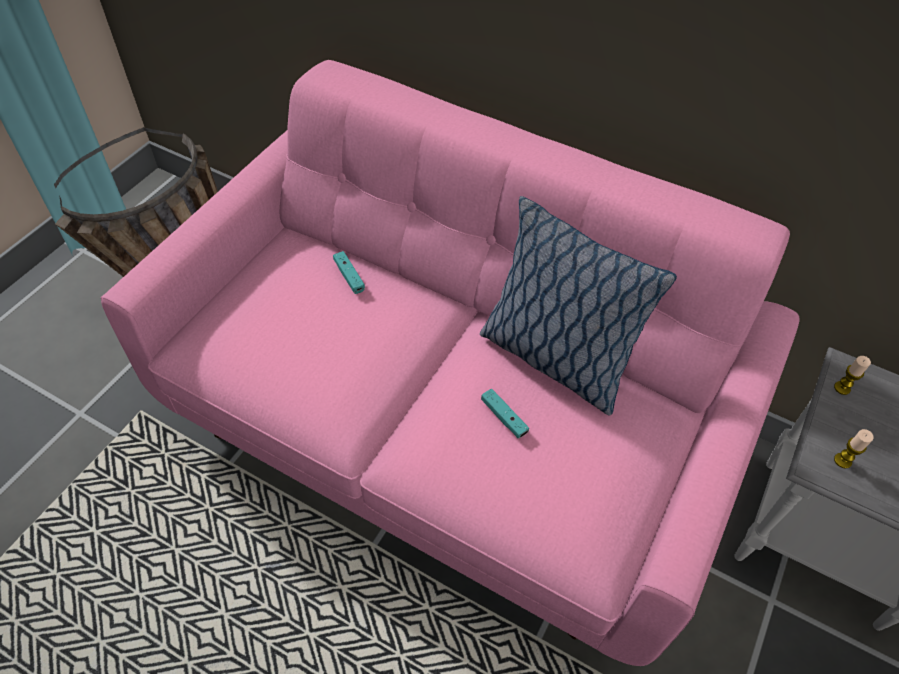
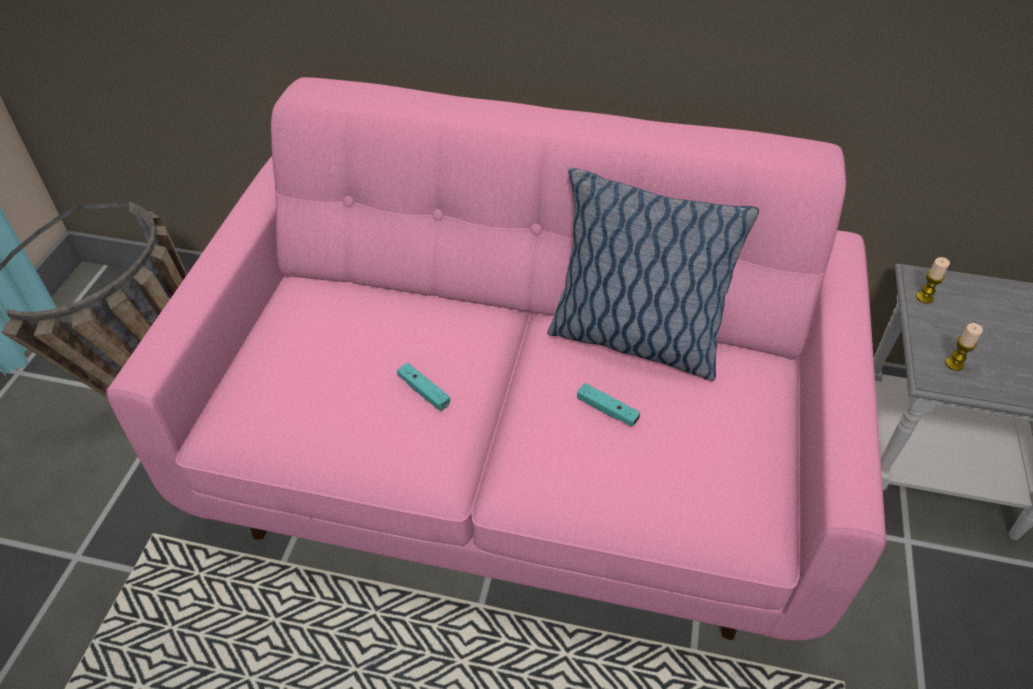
camera: 15 degrees left, 5 degrees down
(349, 276) = (382, 308): turquoise game controller -> turquoise game controller (424, 391)

